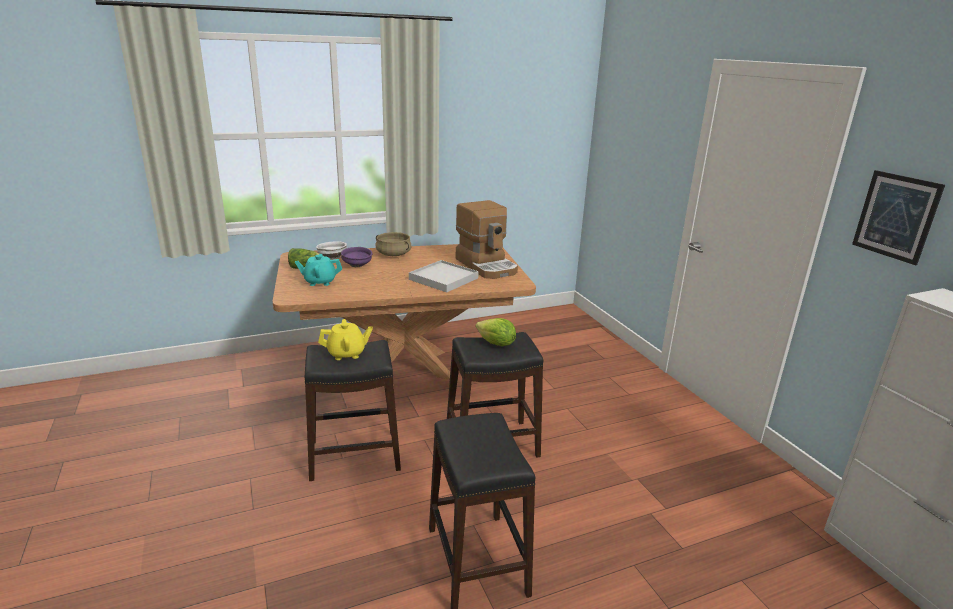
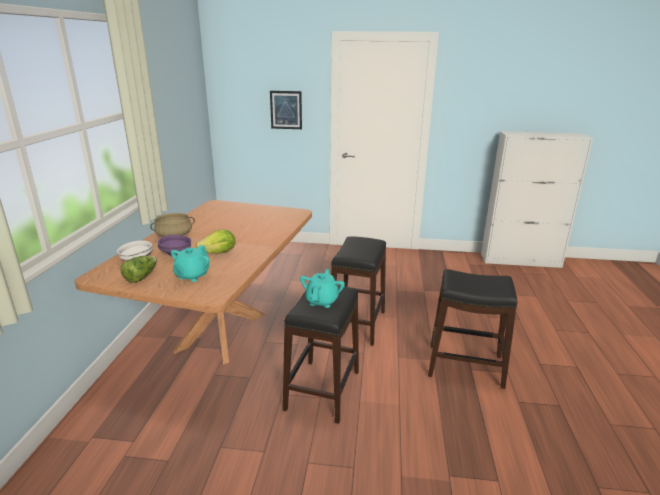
camera: 60 degrees left, 0 degrees up
(346, 353) = (322, 301): yellow teapot -> turquoise teapot
(443, 279) = (257, 230): white tray -> none
(487, 265) = (252, 212): coffee machine -> none
(496, 344) = (358, 247): lettuce -> lettuce (219, 253)
(896, 216) = (470, 104): picture -> picture (286, 110)

